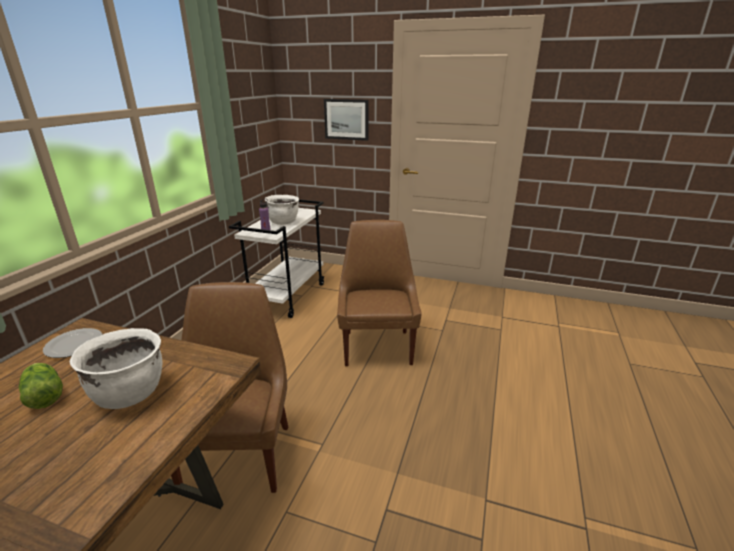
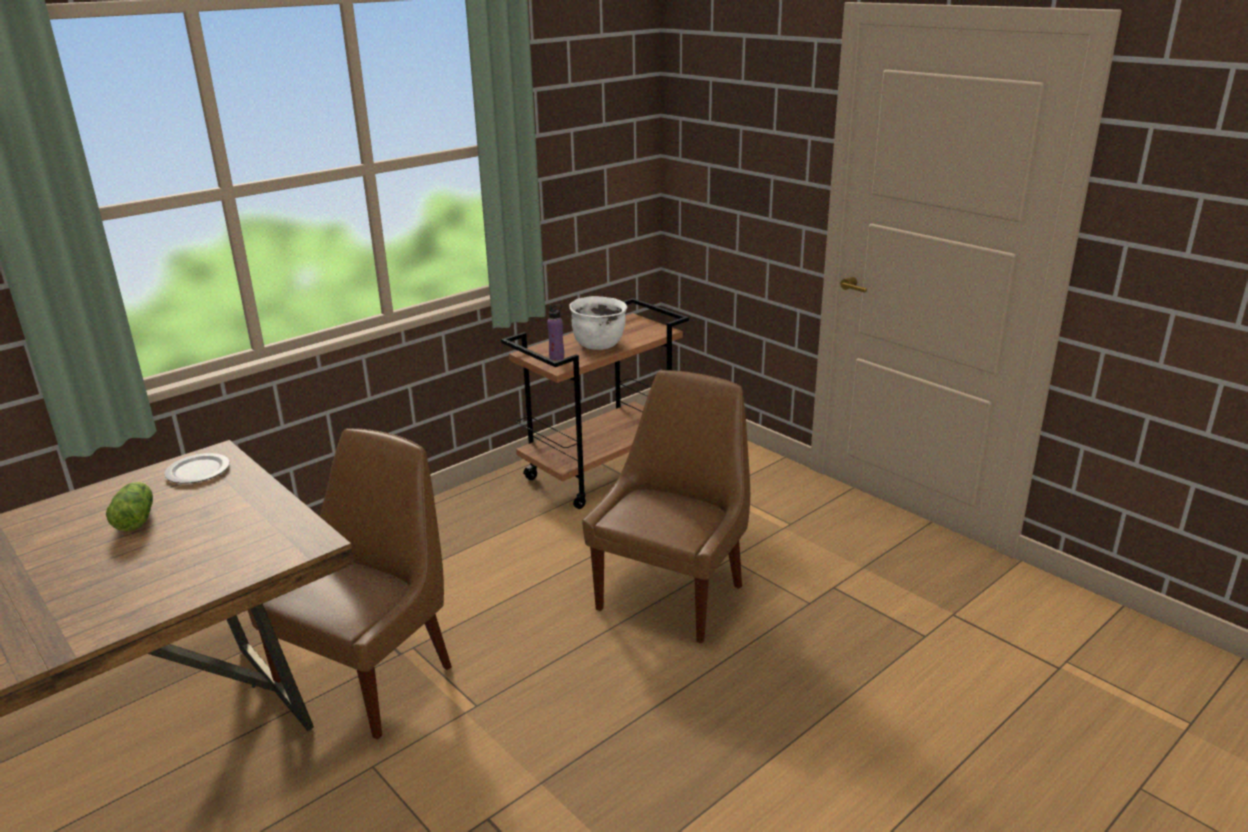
camera: 30 degrees right, 0 degrees up
(130, 393) = (202, 542): white cooking pot -> none
(287, 296) = (602, 471): white cart -> brown cart
(346, 119) = (760, 171): picture -> none

